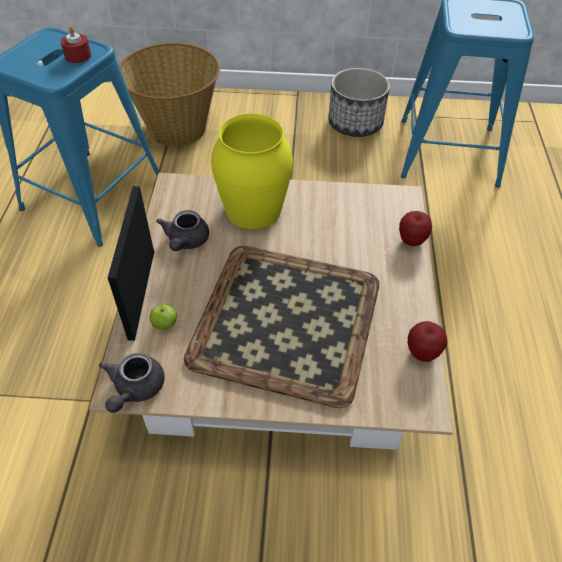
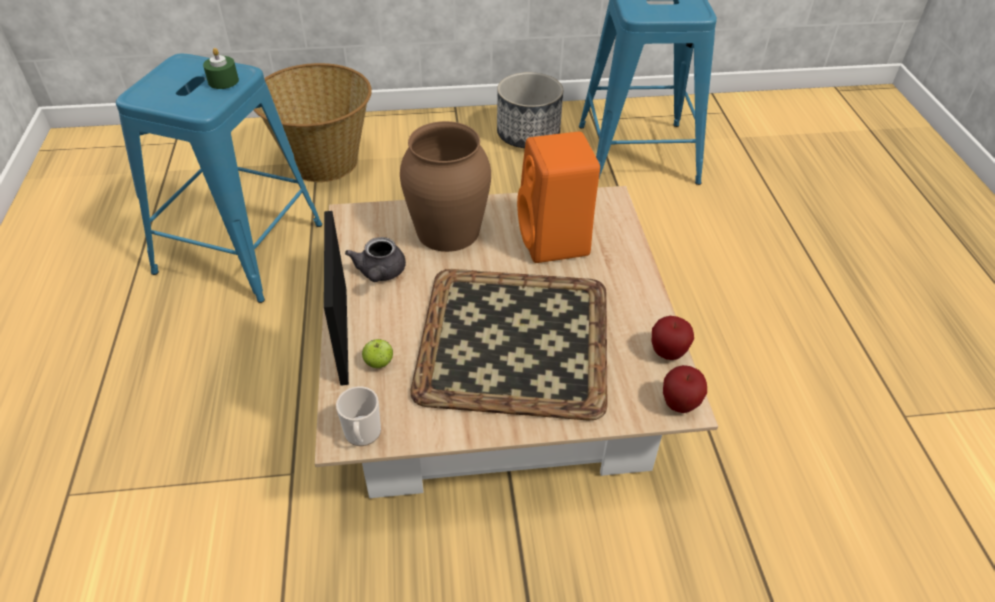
camera: 10 degrees left, 5 degrees down
(78, 56) = (223, 81): red candle -> green candle
(135, 389) = (362, 435): grey teapot -> mug
(254, 209) = (448, 230): yellow vase -> brown vase
(344, 232) = (555, 242): none -> orange speaker
(411, 241) = (629, 242): apple -> apple (679, 404)

